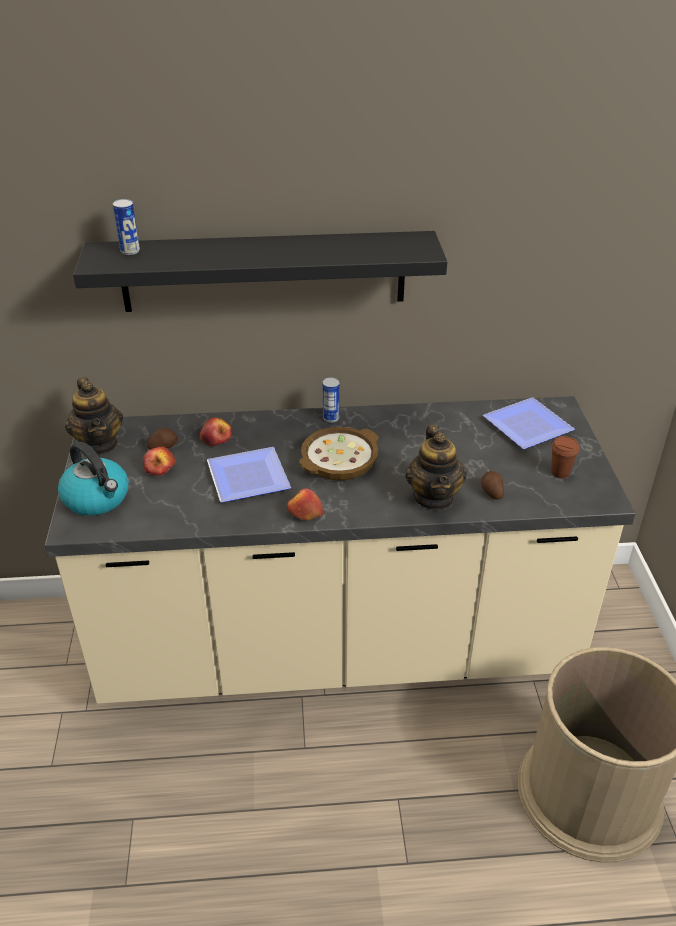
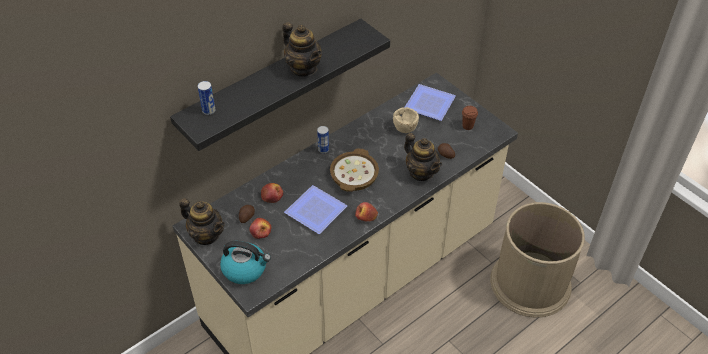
camera: 35 degrees left, 10 degrees up
(294, 251) = (303, 68): none -> teapot
(464, 438) = (405, 128): none -> beige bowl

